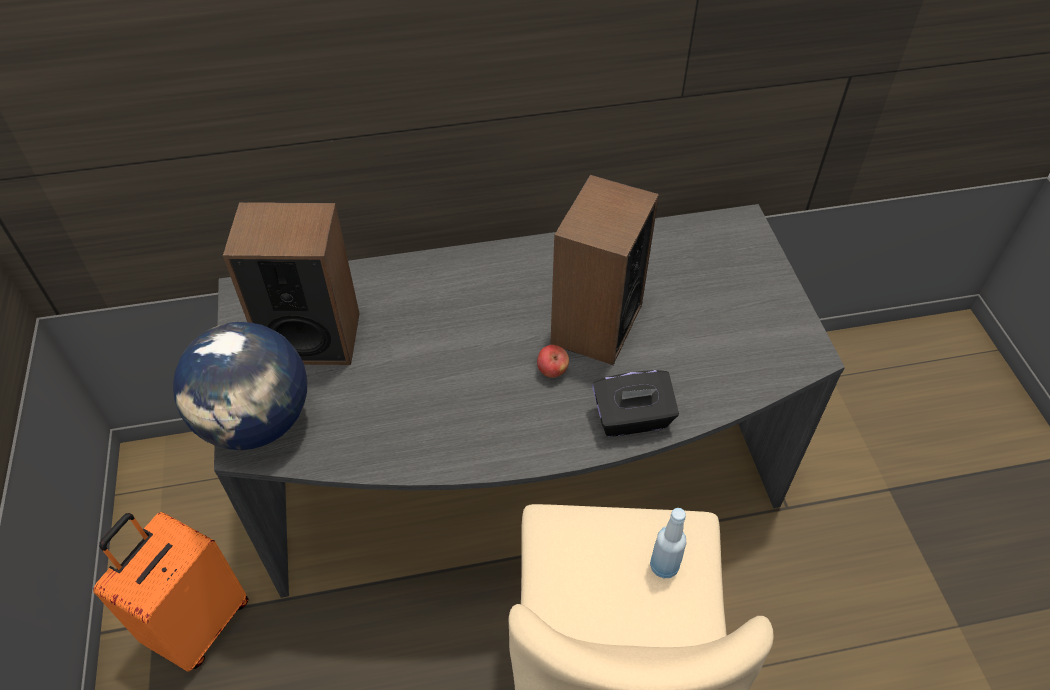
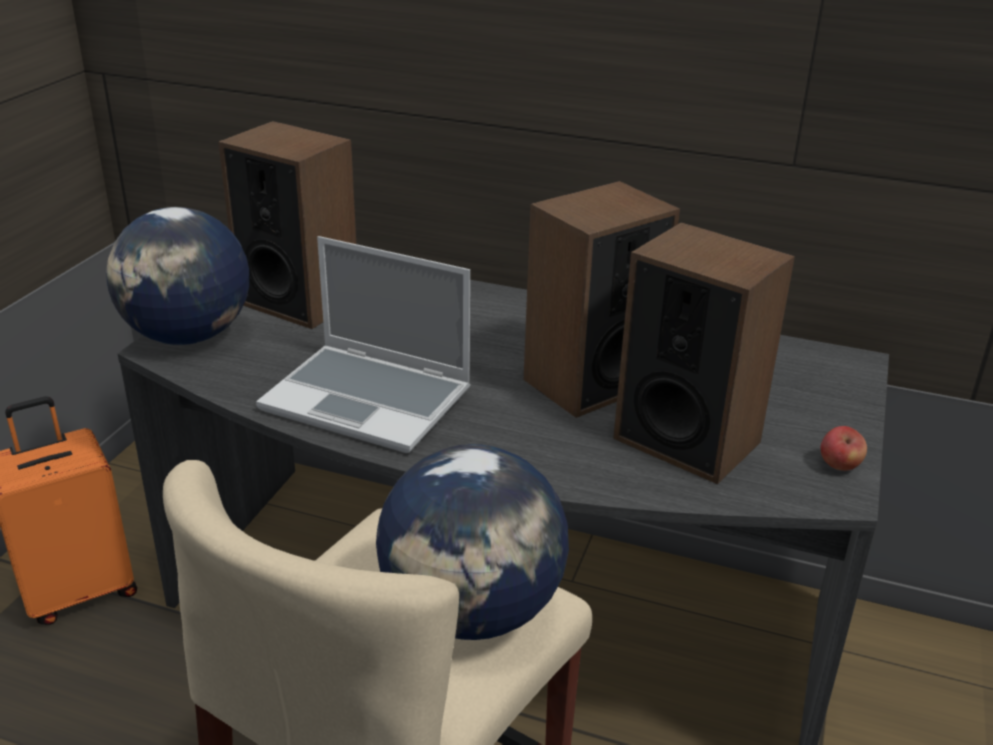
camera: 30 degrees right, 20 degrees down
(461, 419) = (370, 400): none -> laptop
(552, 370) = (504, 399): apple -> apple (839, 466)
(632, 419) = (553, 465): black tissue box -> none
(664, 566) = (471, 613): blue bottle -> globe
(695, 351) = (687, 439): none -> speaker

